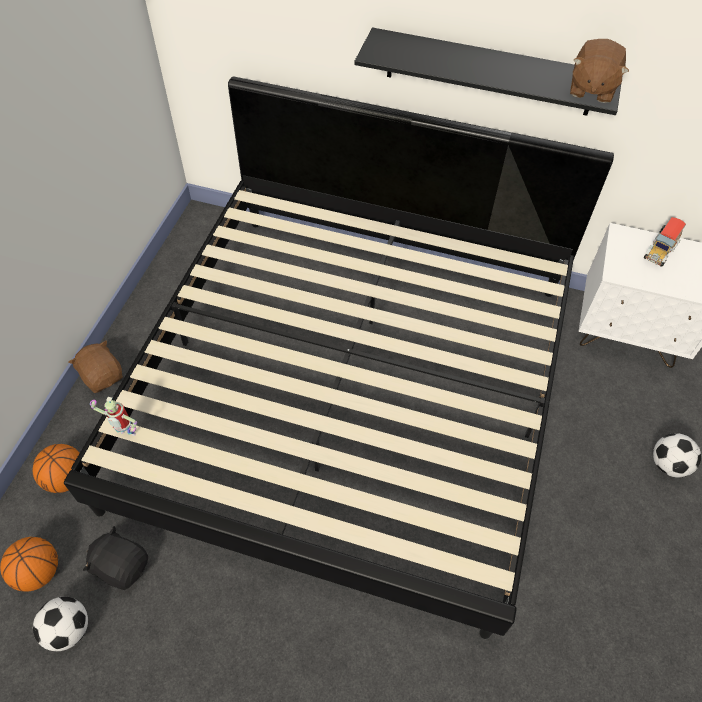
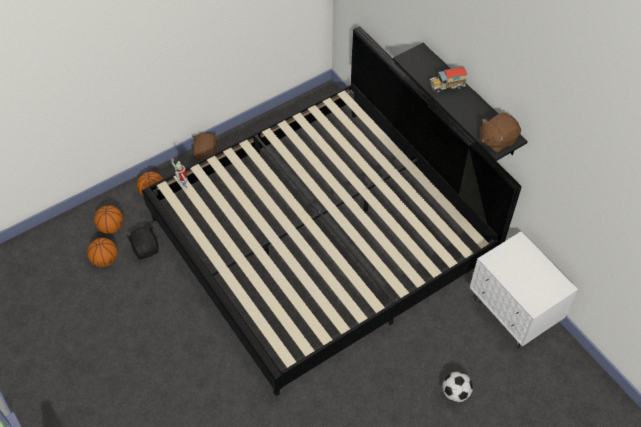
camera: 40 degrees right, 0 degrees up
(68, 630) = (105, 260): football -> basketball
(659, 252) = (530, 264): toy truck -> toy truck (447, 86)

